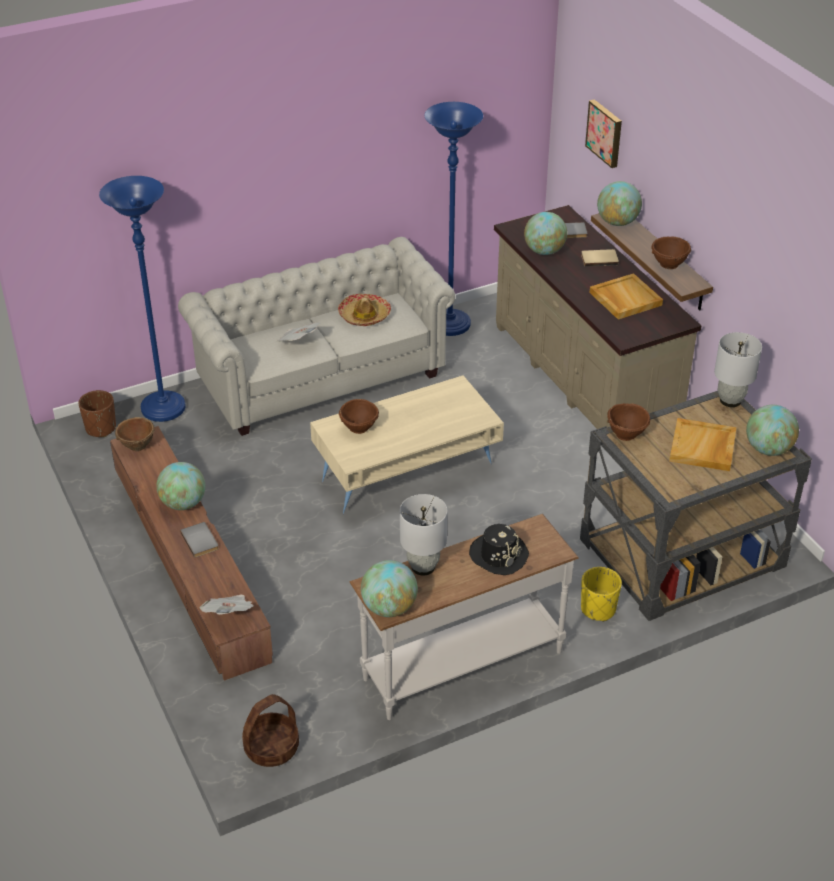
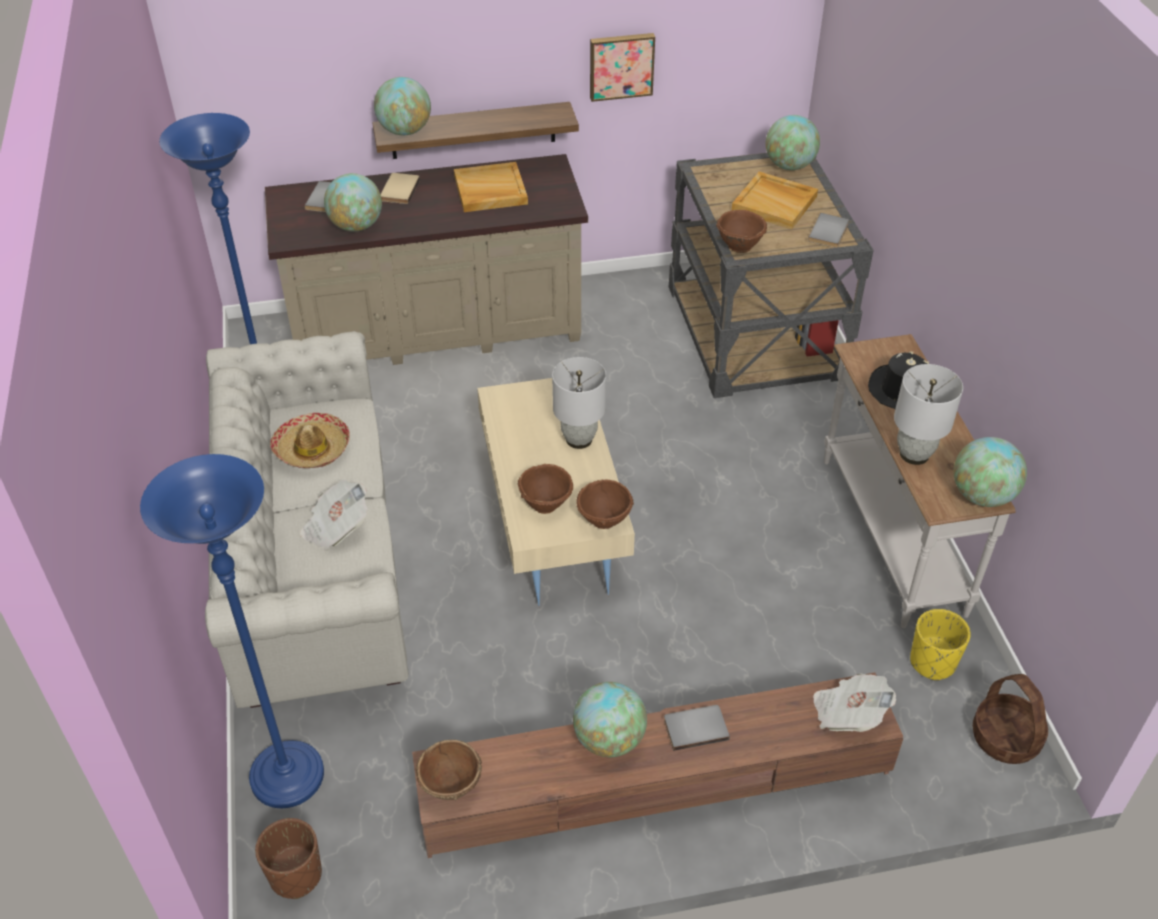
camera: 75 degrees left, 5 degrees up
(598, 609) = (824, 410): yellow planter -> yellow planter (932, 662)
(605, 133) = (309, 51): picture -> picture (621, 65)
(668, 264) = (513, 117): brown bowl -> brown bowl (604, 520)
(676, 483) = (830, 233): none -> grey book
(730, 400) = (703, 168): white table lamp -> white table lamp (578, 439)

